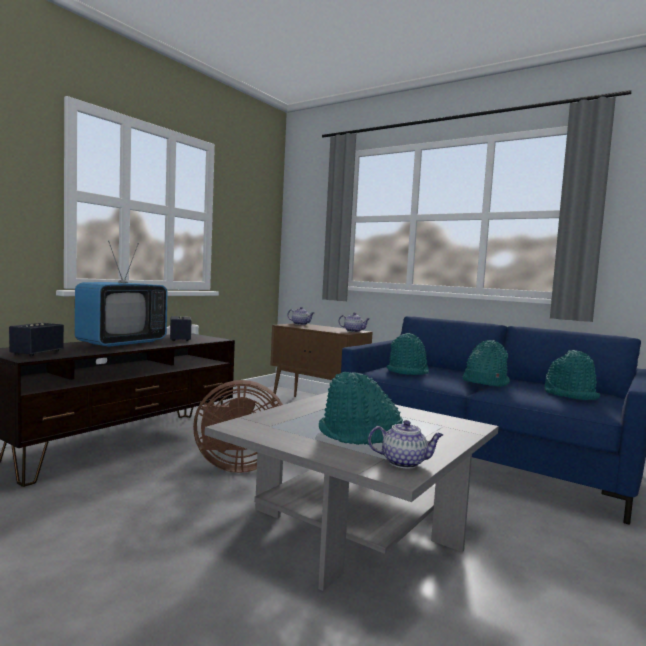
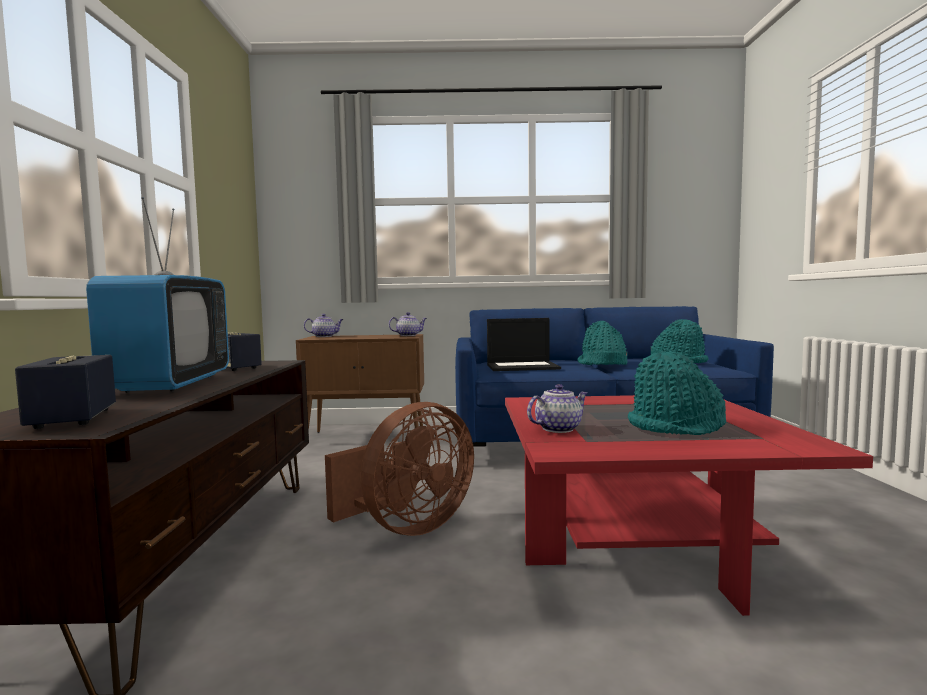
camera: 35 degrees left, 0 degrees up
(353, 528) = (641, 542): grey coffee table -> red coffee table
(404, 462) = (783, 436): teapot -> teapot (558, 428)
(408, 371) = (523, 367): turquoise hat -> laptop

